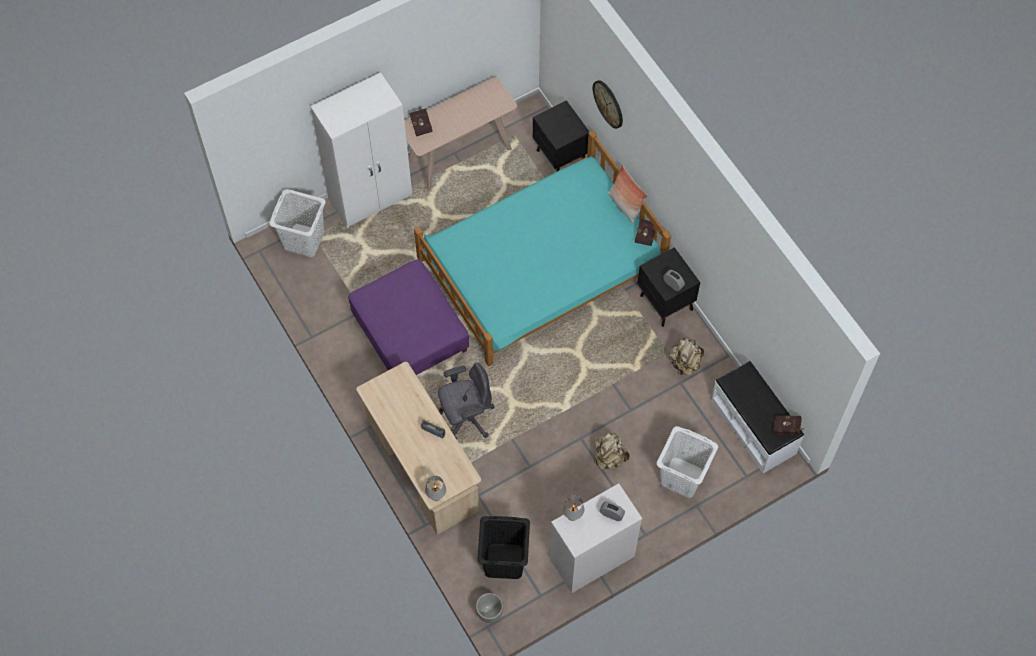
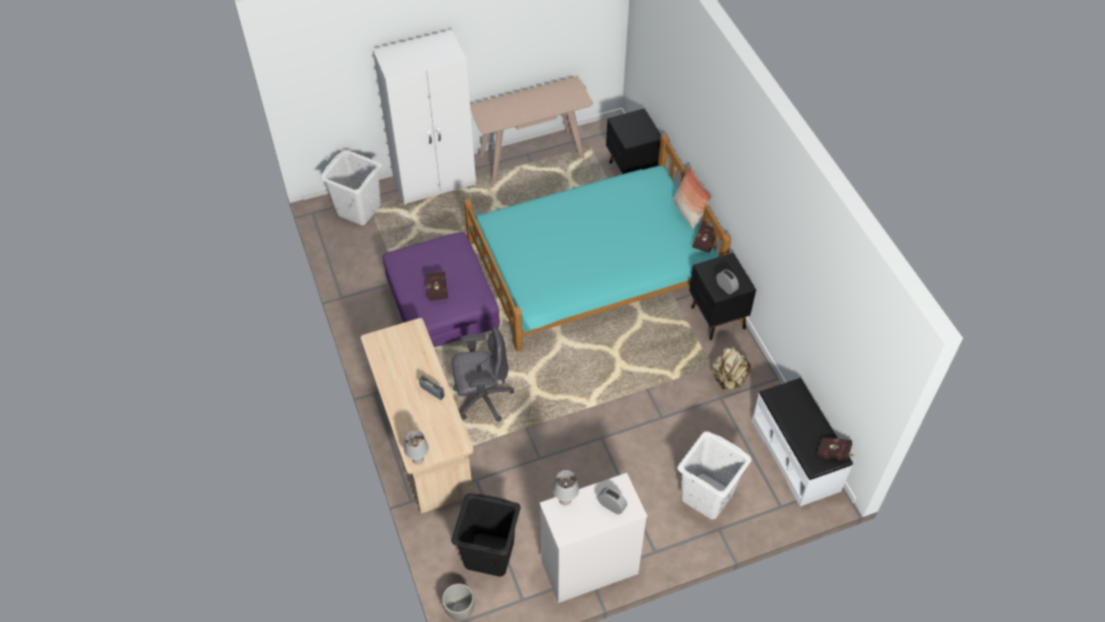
camera: 10 degrees right, 10 degrees down
(421, 125) = (492, 107): red book -> red book (437, 289)
(608, 103) = (682, 93): wall clock -> none
(609, 457) = (628, 463): beige backpack -> none

